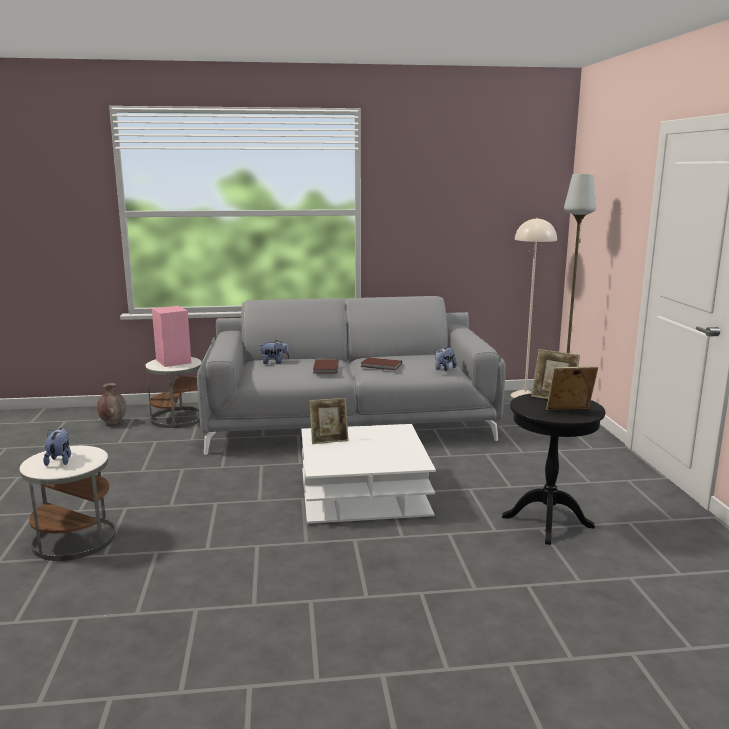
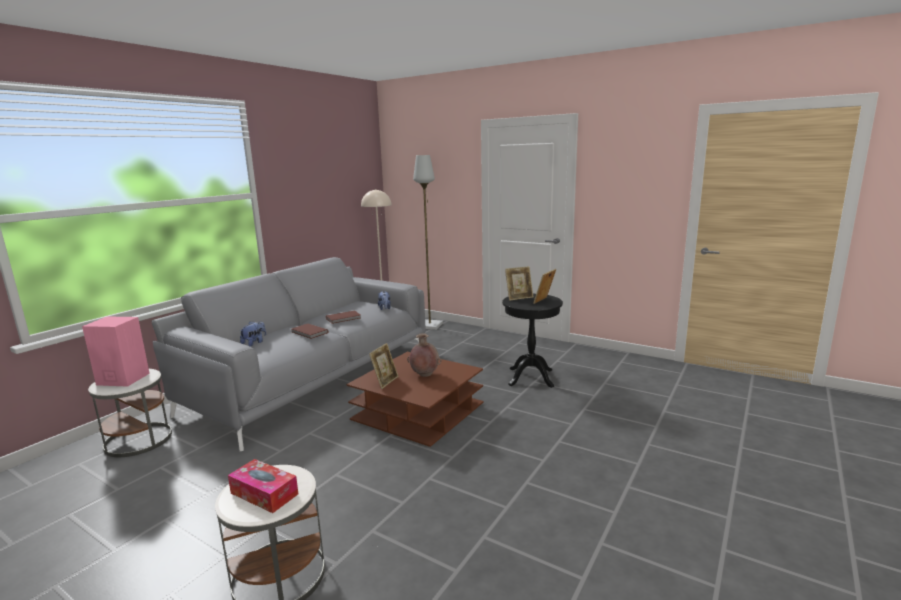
camera: 50 degrees left, 0 degrees up
(60, 460) = (264, 493): plush toy -> tissue box
(113, 422) = (60, 479): brown vase -> brown vase (424, 374)
(363, 492) = (418, 412): white coffee table -> brown coffee table

